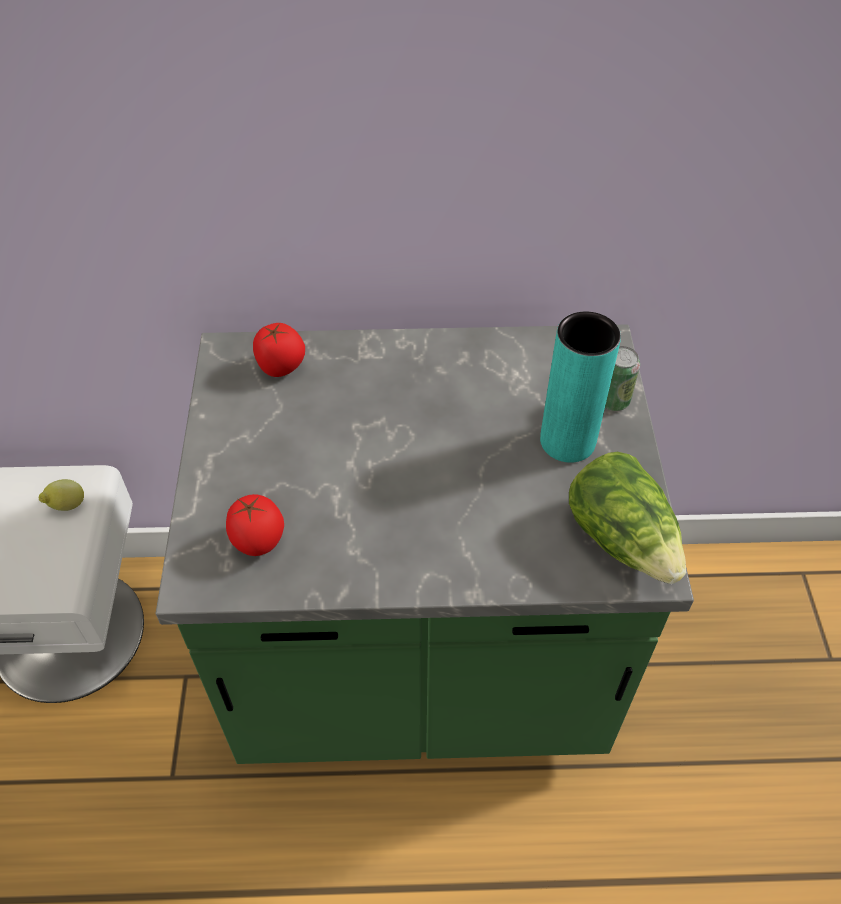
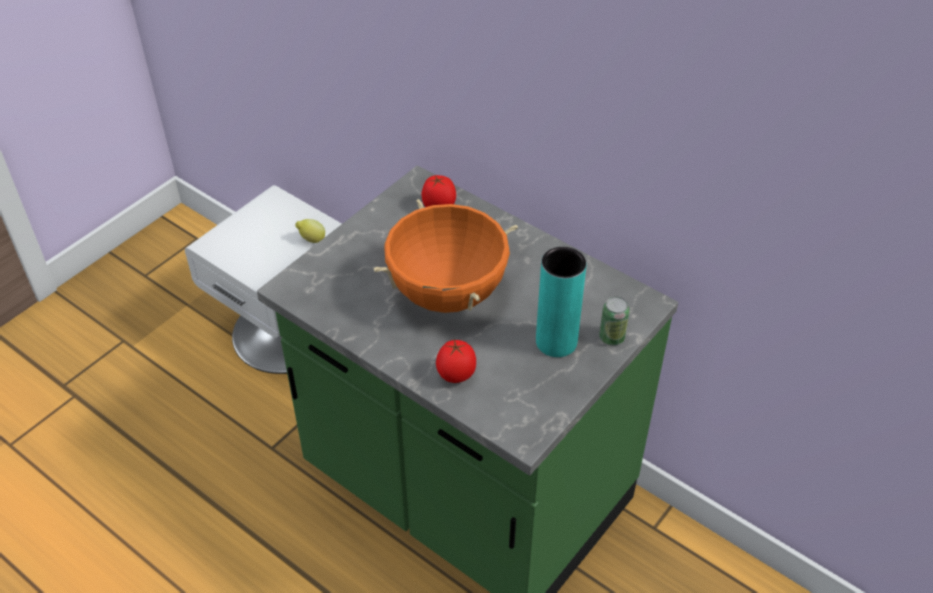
camera: 40 degrees right, 5 degrees down
(258, 542) = (335, 288): tomato -> tomato (455, 375)
(398, 462) = (447, 294): none -> orange cooking pot
(623, 538) = (527, 410): lettuce -> none

